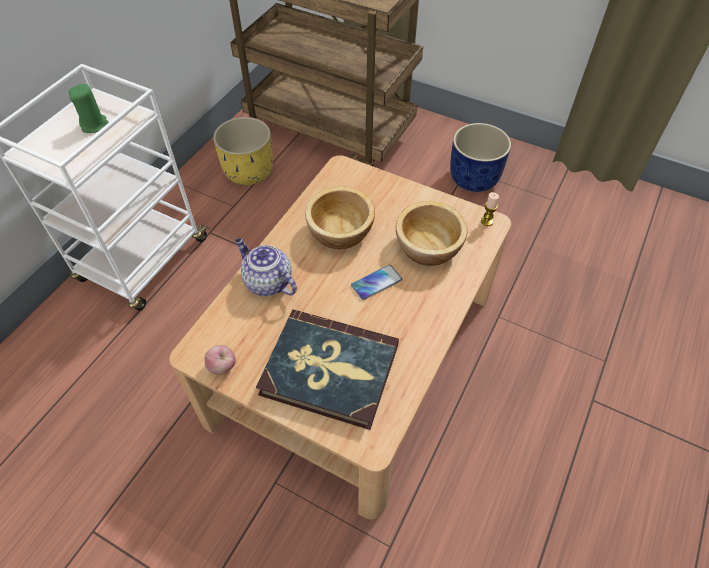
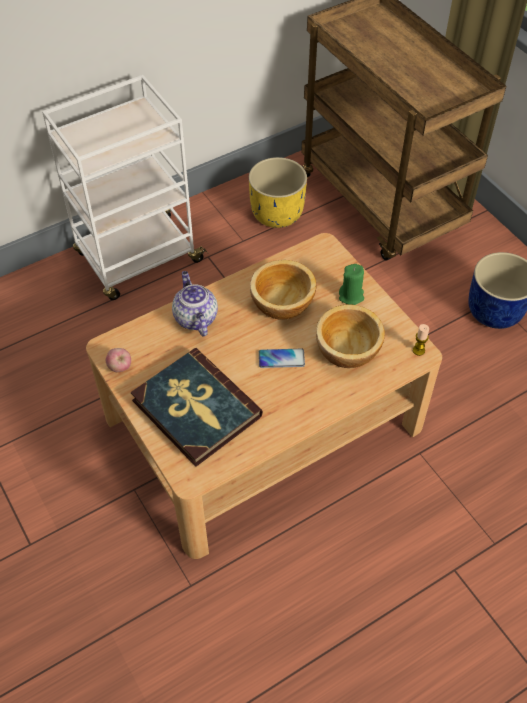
camera: 30 degrees right, 0 degrees up
(94, 125) = (128, 131): green candle -> green candle (351, 296)

